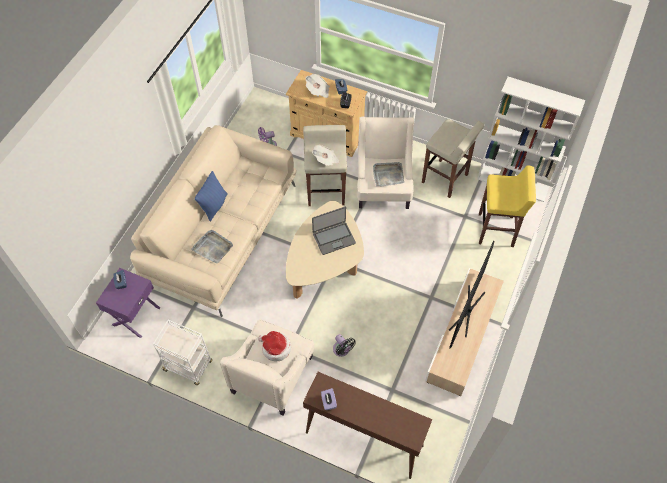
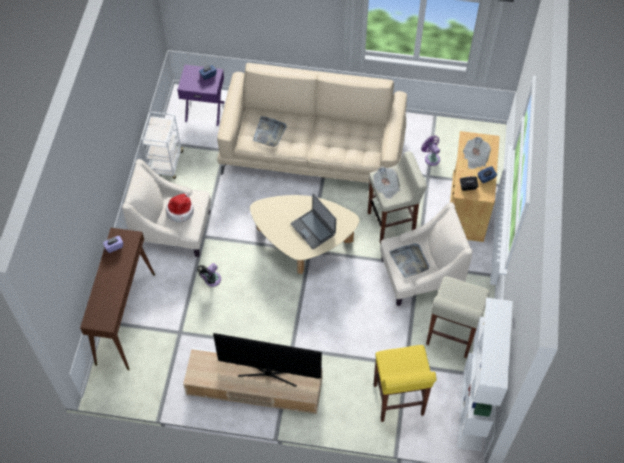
camera: 75 degrees right, 0 degrees up
(214, 206) = (316, 121): blue pillow -> none

